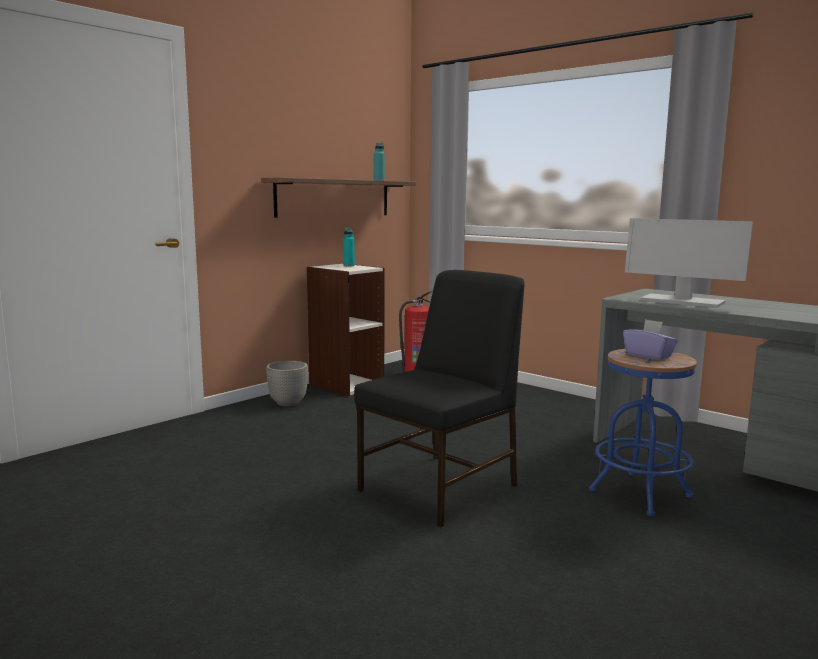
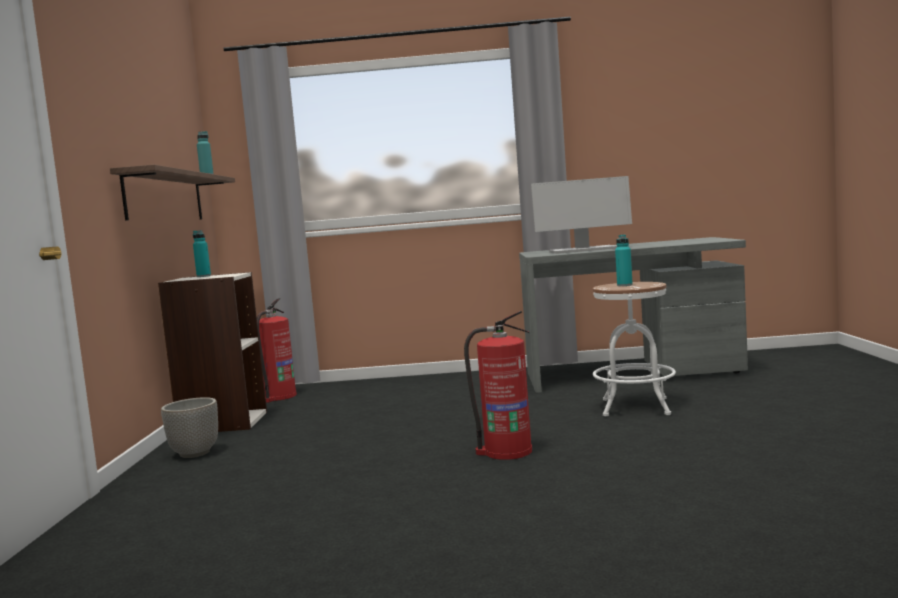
camera: 40 degrees left, 5 degrees down
(441, 487) = (506, 451): black chair -> fire extinguisher
(640, 493) = (635, 407): blue stool -> white stool
(648, 355) = (624, 285): purple tissue box -> turquoise bottle

